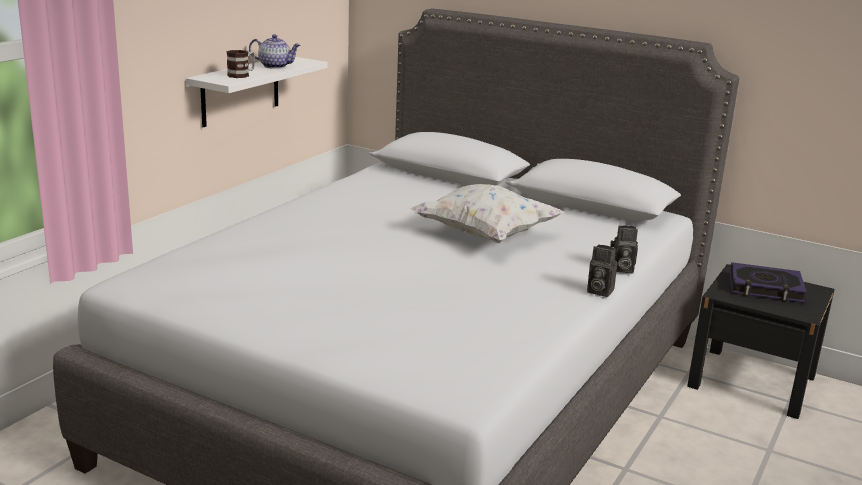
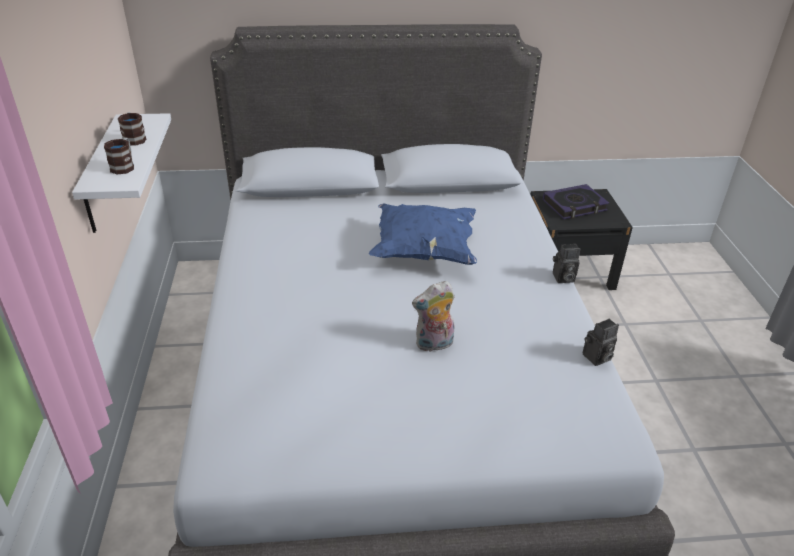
camera: 35 degrees left, 15 degrees up
(275, 66) = (134, 138): teapot -> mug
(394, 286) = (434, 345): none -> plush toy
(484, 235) = (423, 251): white pillow -> blue pillow
(621, 269) = (548, 247): camera -> camera (596, 358)

